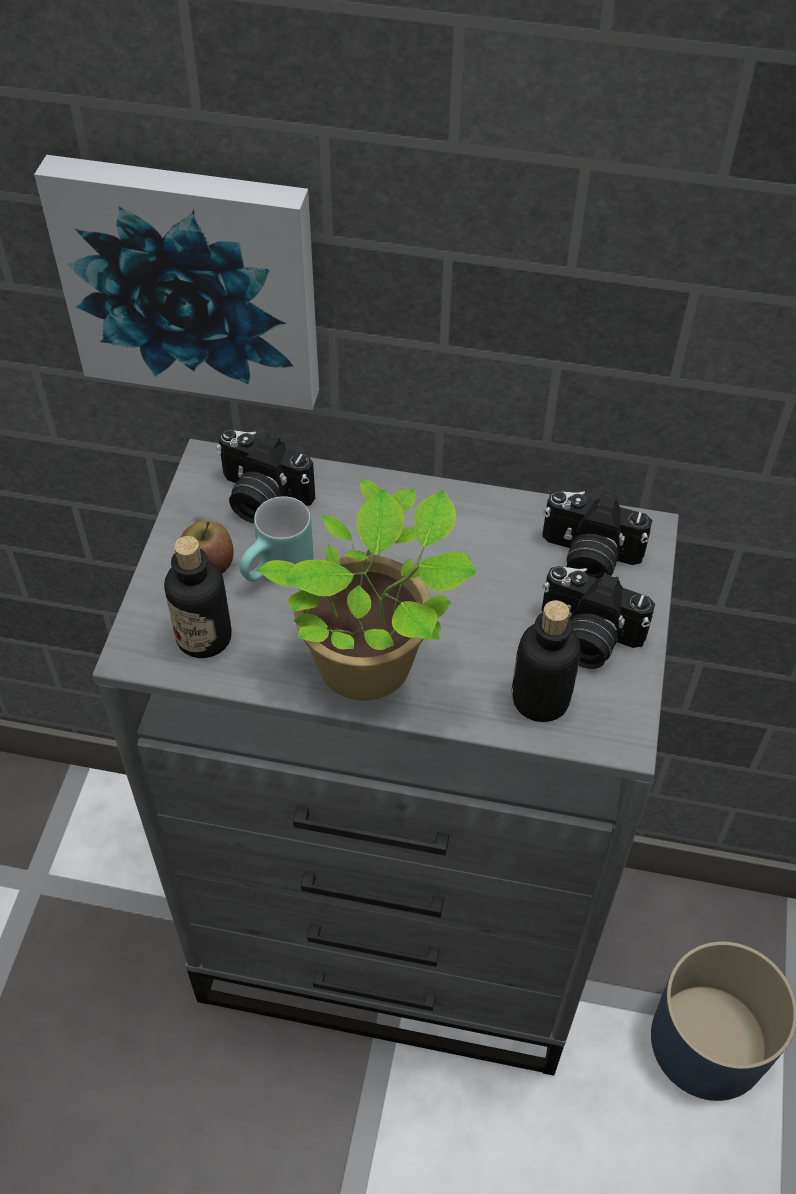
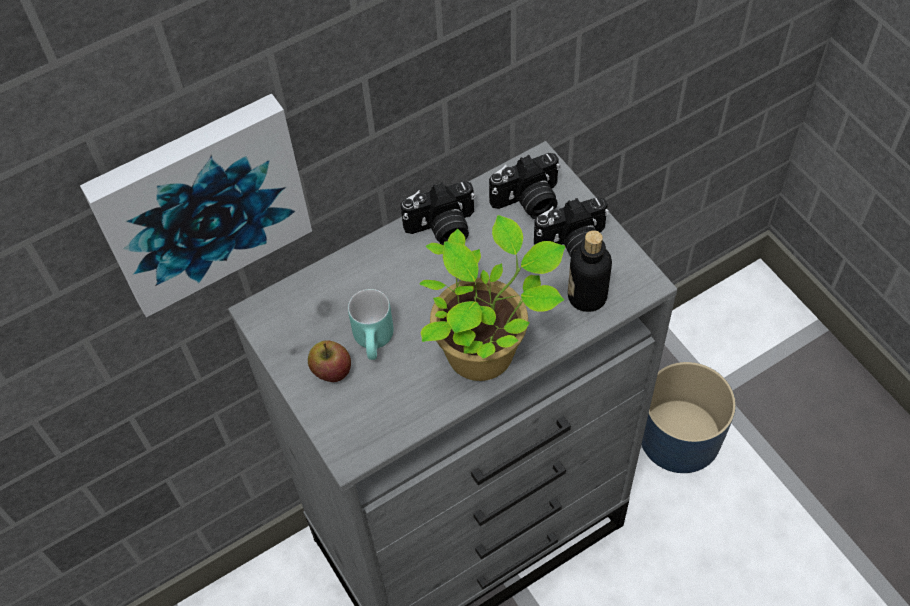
camera: 40 degrees left, 5 degrees up
(204, 637) = (378, 412): bottle -> none
(261, 498) = (315, 309): camera -> camera (442, 229)

